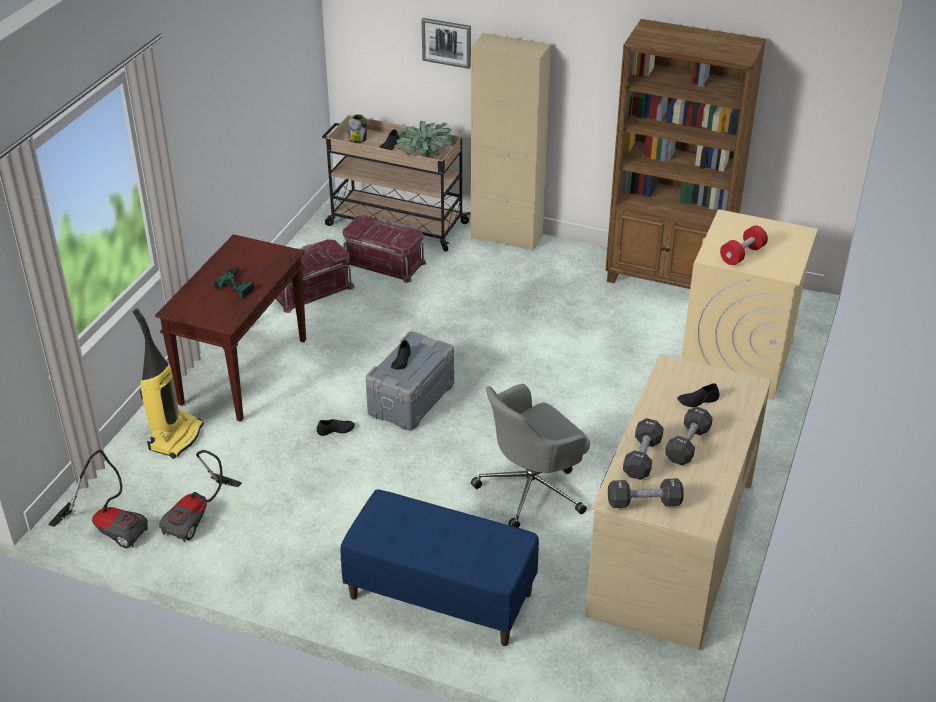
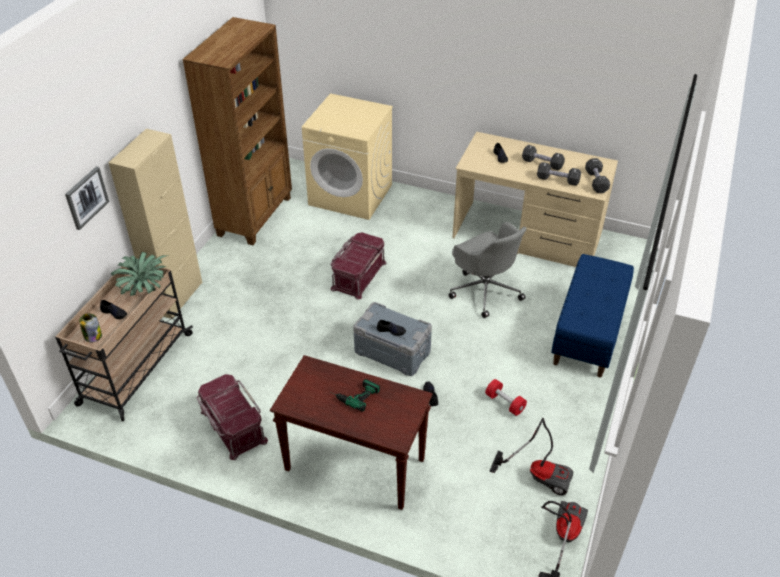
camera: 90 degrees left, 5 degrees up
(175, 437) = (445, 506): vacuum cleaner -> none
(384, 262) = (198, 375): red storage box -> red storage box (358, 275)
(742, 254) = (359, 122): red dumbbell -> red dumbbell (505, 403)

